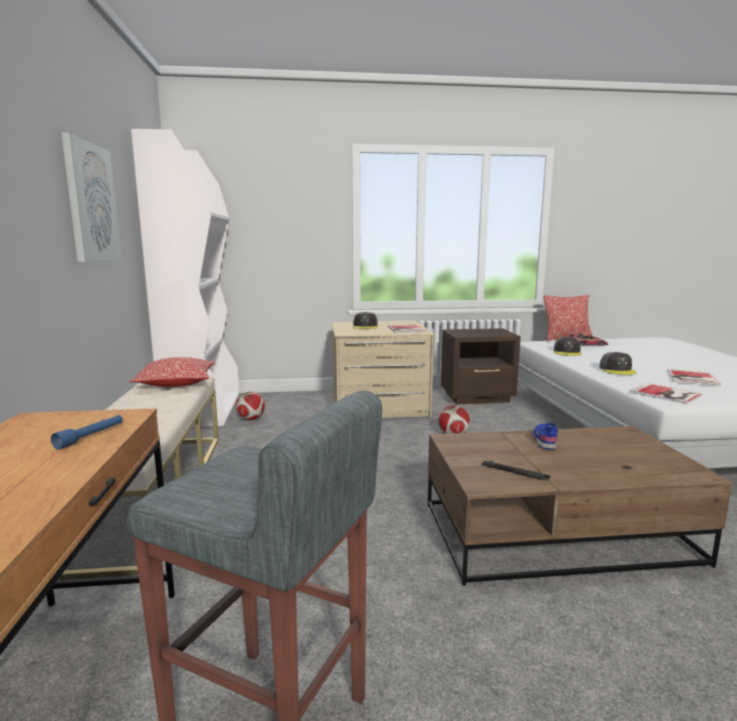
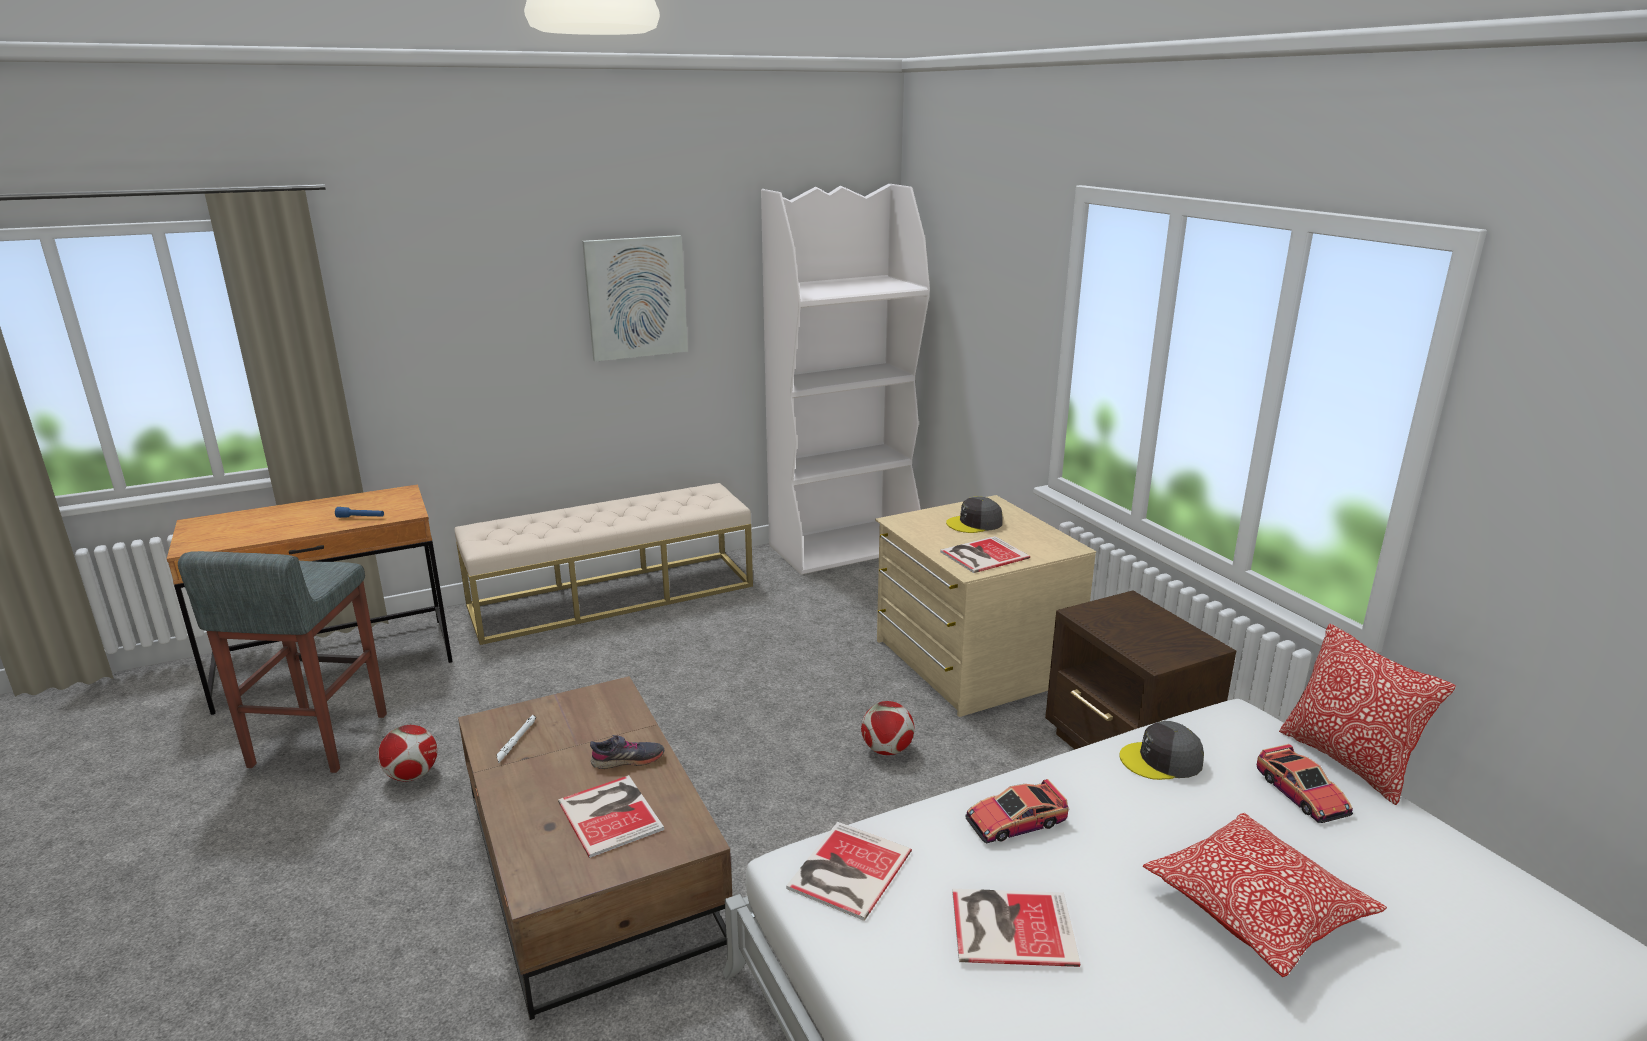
camera: 70 degrees right, 10 degrees up
(176, 383) = (700, 501): pillow -> pillow (1256, 909)
(251, 419) = (834, 583): football -> football (412, 775)
(514, 473) = (516, 741): black flashlight -> white flashlight
(544, 441) = (628, 760): blue shoe -> grey shoe
(607, 449) = (611, 813): none -> book
(617, 370) = (1015, 821): grey cap -> toy car

